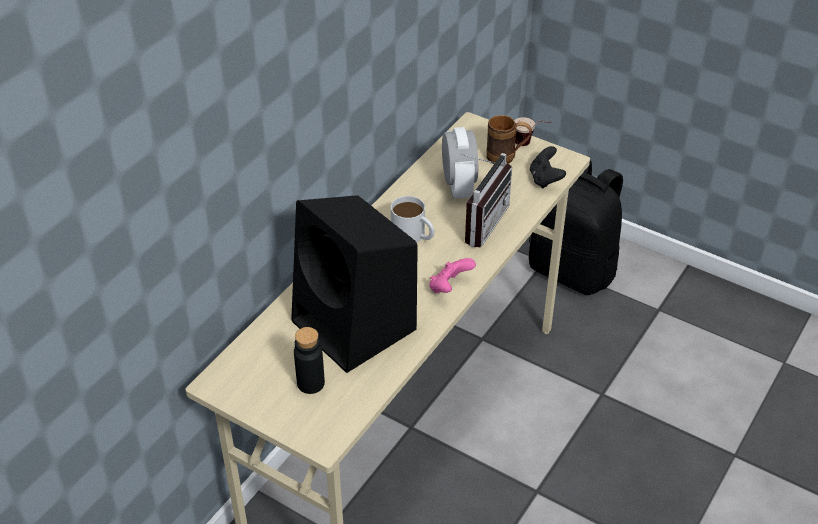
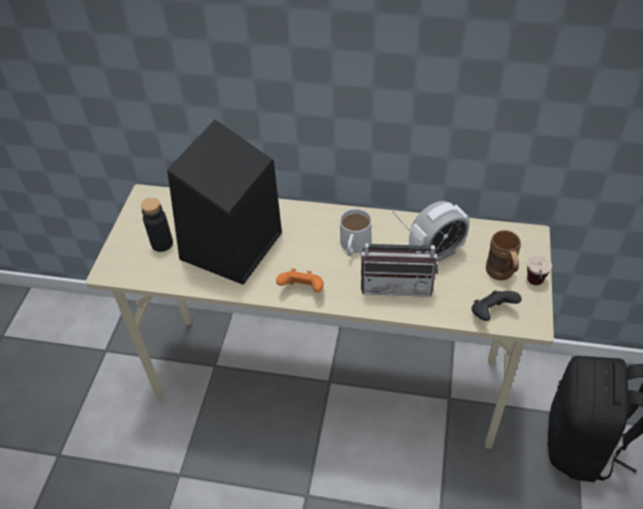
camera: 70 degrees right, 5 degrees up
(449, 287) = (302, 290): pink game controller -> orange game controller

